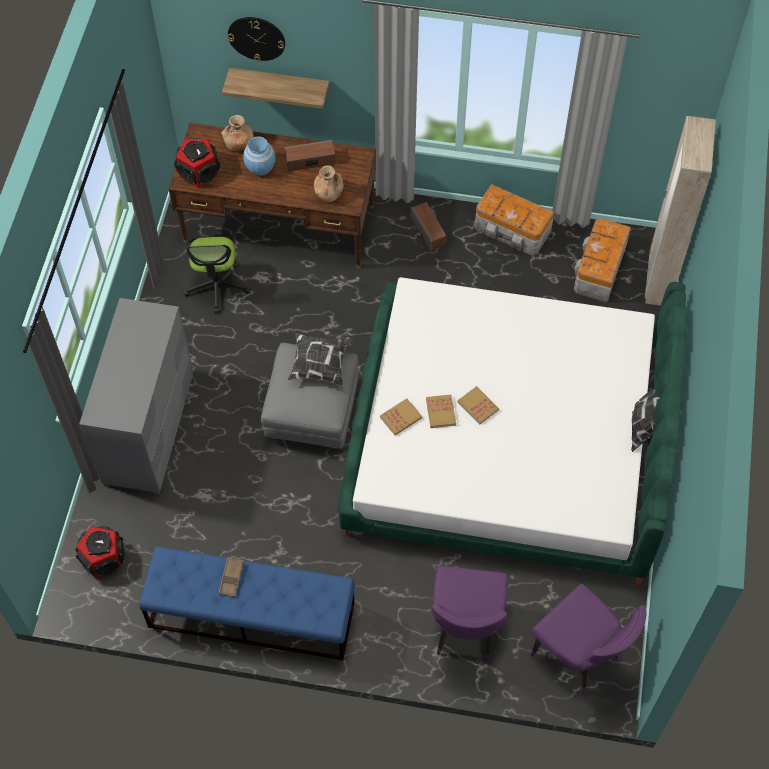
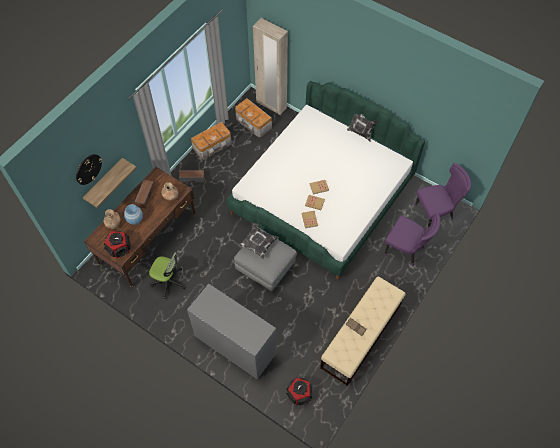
camera: 65 degrees left, 0 degrees up
(251, 615) = (361, 336): blue bench -> beige bench

